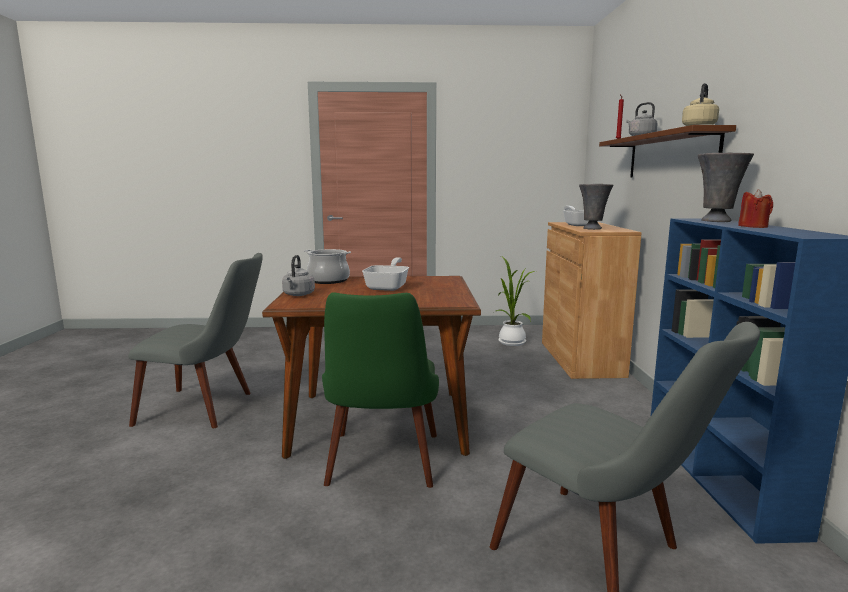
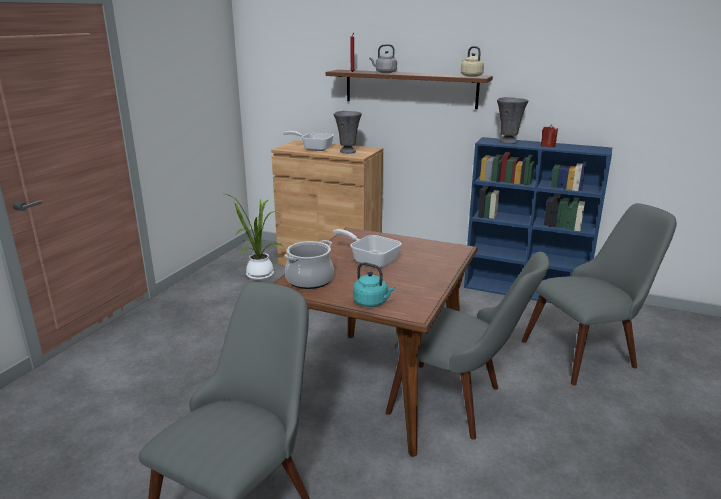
camera: 65 degrees left, 10 degrees up
(298, 295) = (372, 302): grey kettle -> turquoise kettle
(382, 467) = (459, 403): green chair -> grey chair

